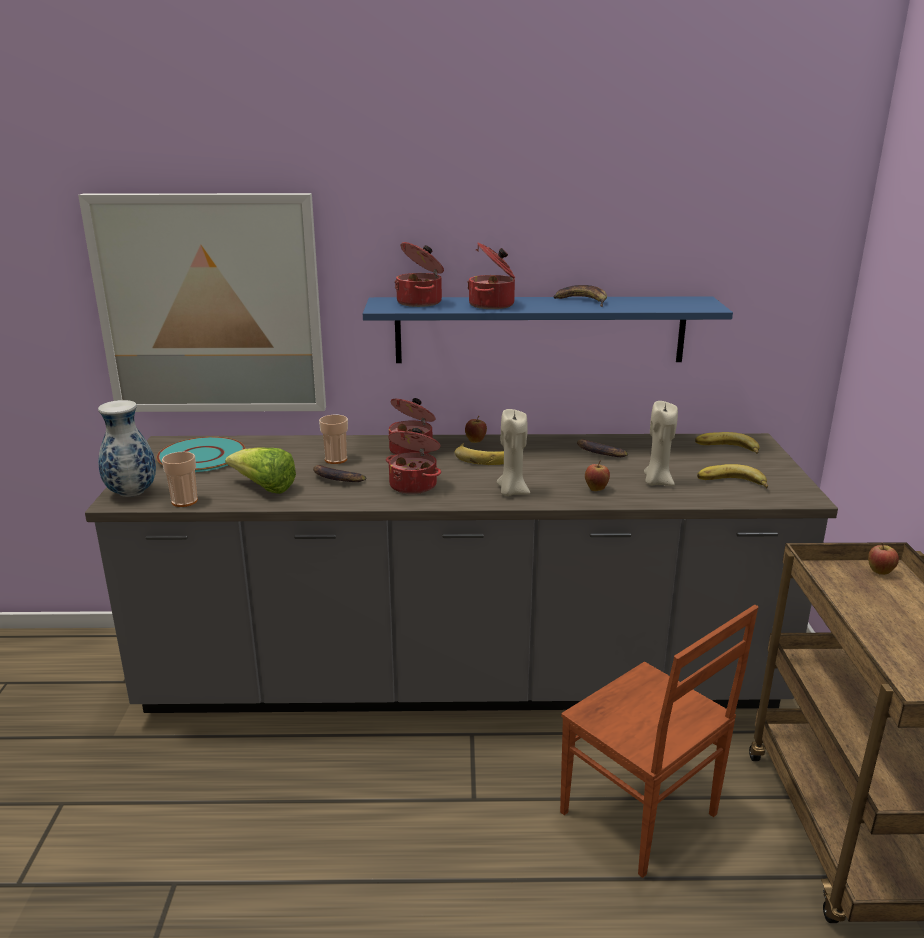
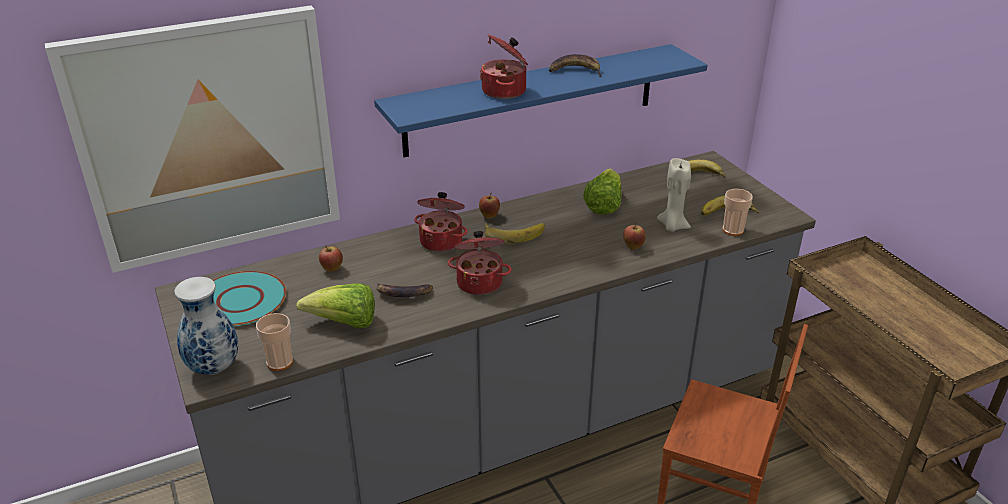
camera: 25 degrees left, 10 degrees up
(336, 459) = (380, 270): cup -> cup (733, 230)
(420, 302) = (435, 99): cooking pot -> none
(511, 492) = (569, 268): beige candle -> none
(599, 453) = (603, 205): banana -> lettuce
(879, 572) = (856, 266): apple -> apple (332, 269)

